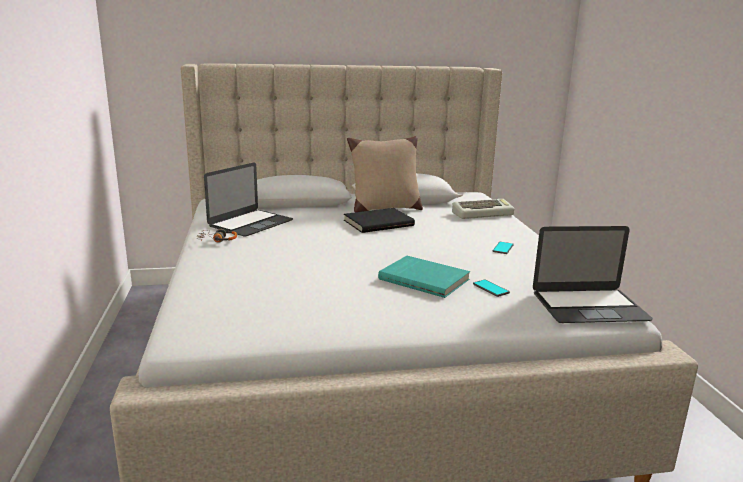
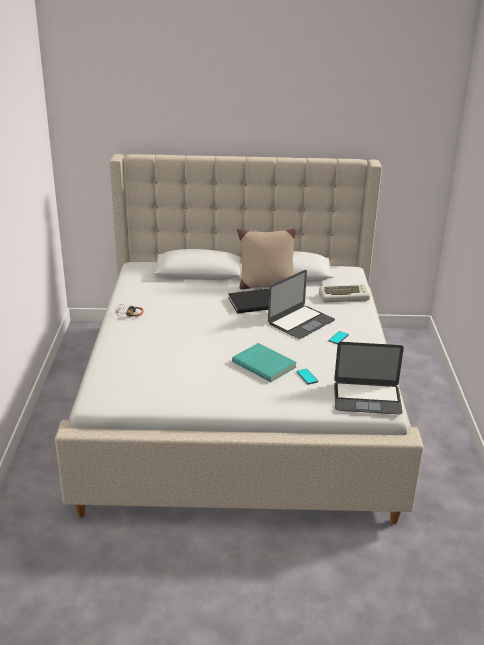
camera: 10 degrees right, 10 degrees up
(251, 223) = (156, 296): laptop -> laptop (301, 322)

